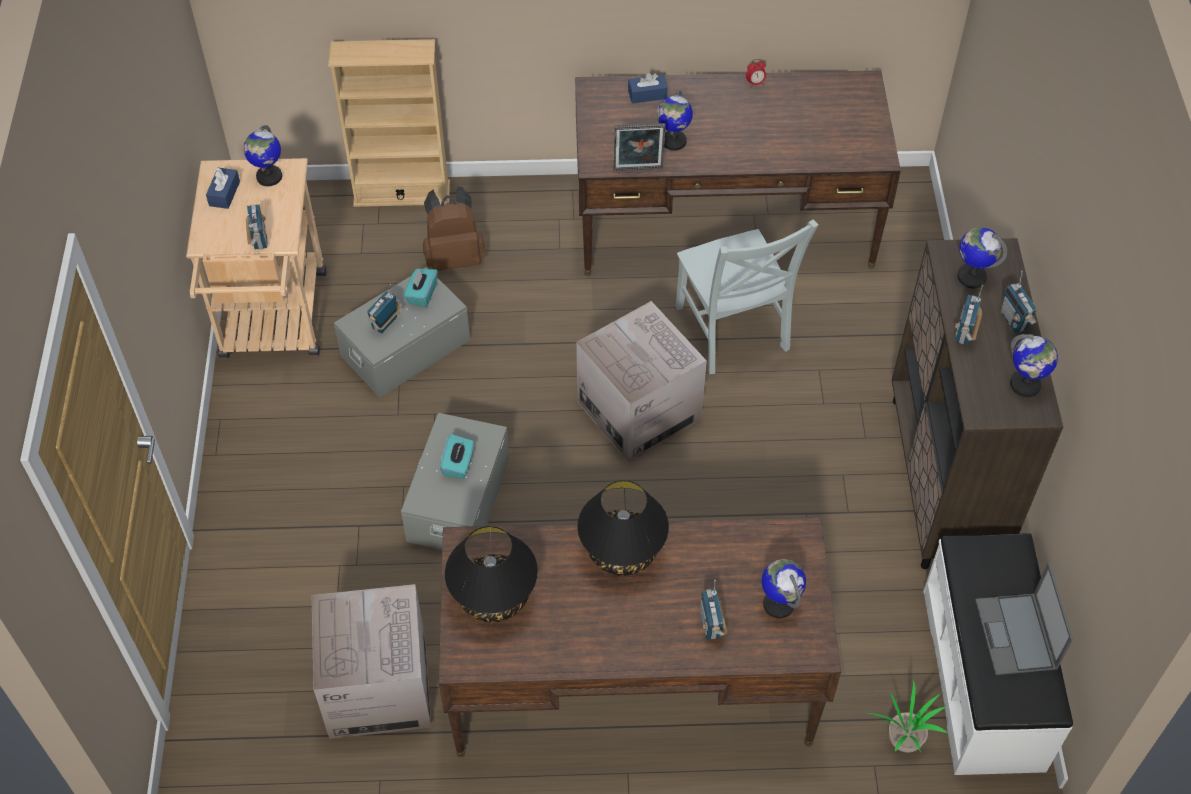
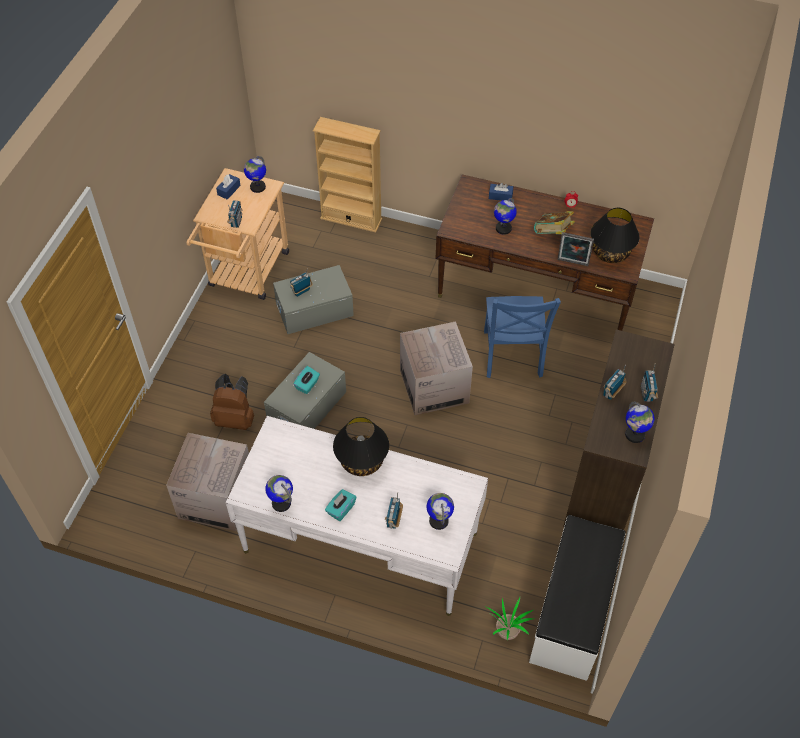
camera: 20 degrees right, 0 degrees up
(422, 294) = (329, 280): turquoise tissue box -> turquoise tissue box (341, 509)
(454, 257) = (365, 264): brown backpack -> brown backpack (235, 418)
(493, 596) = (277, 463): black table lamp -> black table lamp (610, 252)
(632, 680) = (360, 542): brown desk -> white desk
(638, 170) = (474, 240): picture frame -> picture frame (572, 263)
(733, 332) = (512, 356): grey chair -> blue chair
(748, 130) = (552, 234): none -> book
(971, 277) = (633, 359): globe -> globe (281, 503)
(1016, 635) = (586, 588): laptop -> none

